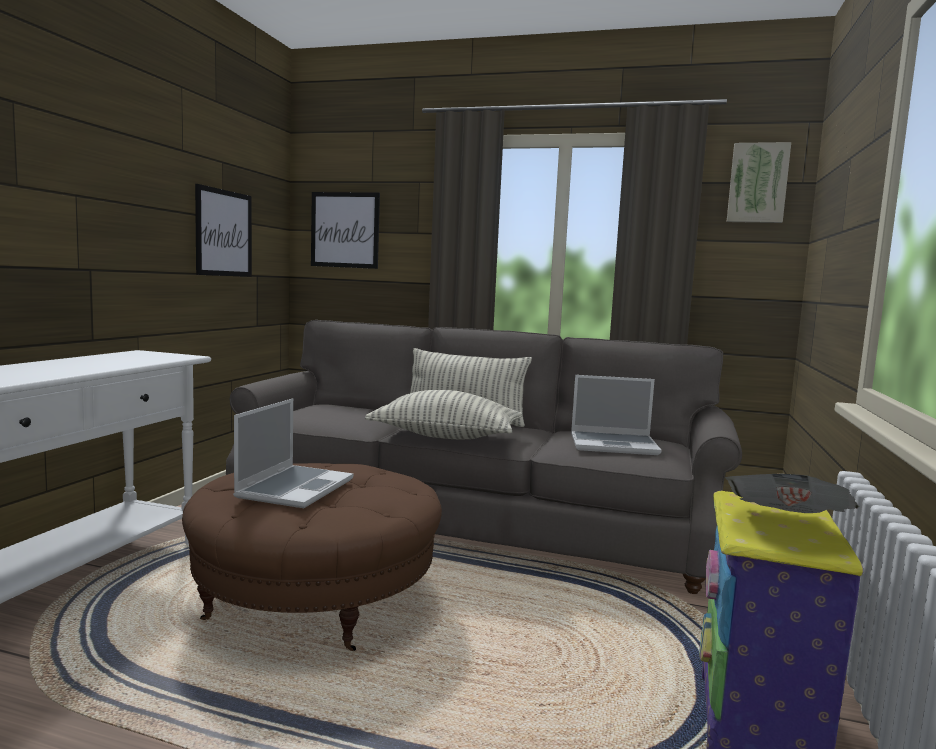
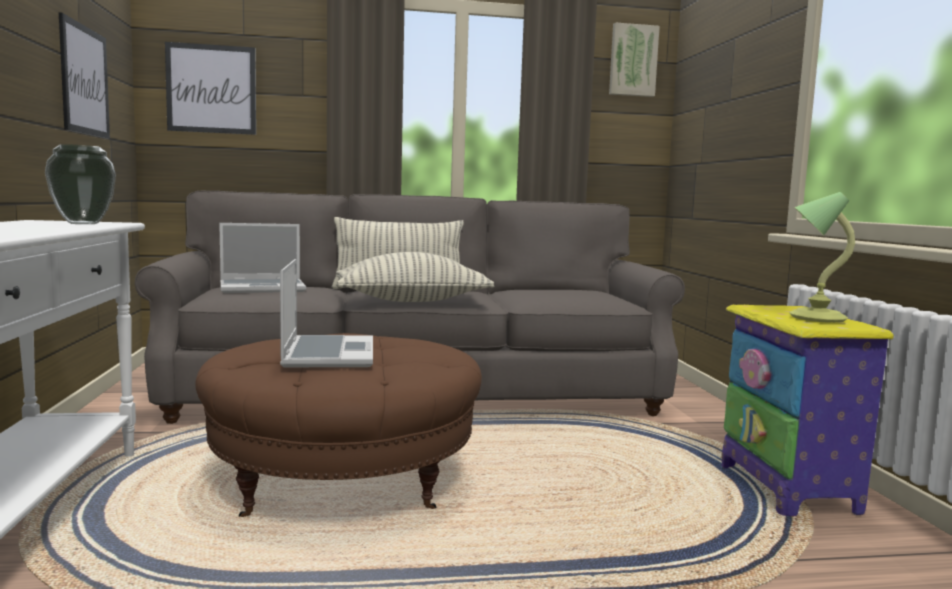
camera: 25 degrees left, 0 degrees up
(151, 358) = (82, 223): none -> vase
(614, 445) = (567, 294): laptop -> laptop (263, 288)
(786, 527) = (815, 318): newspaper -> table lamp

